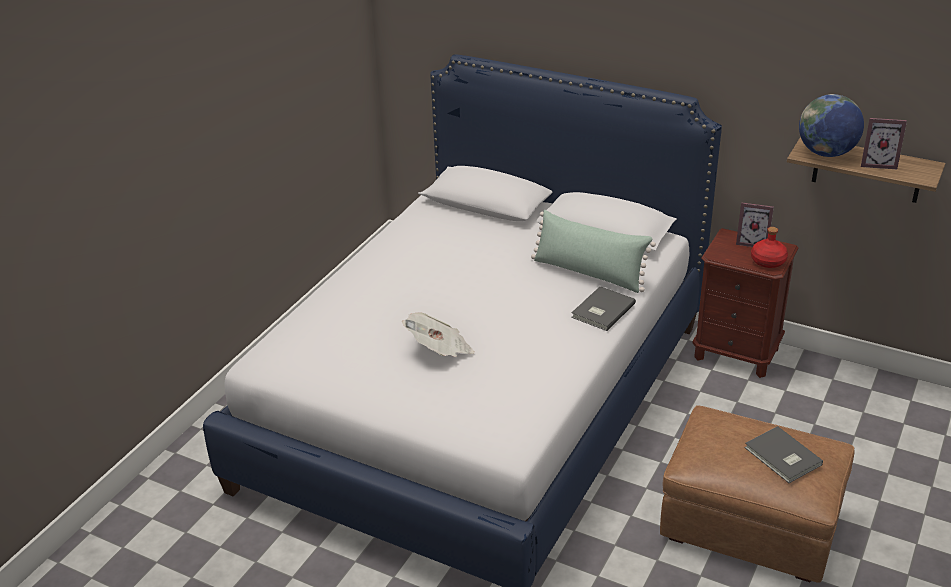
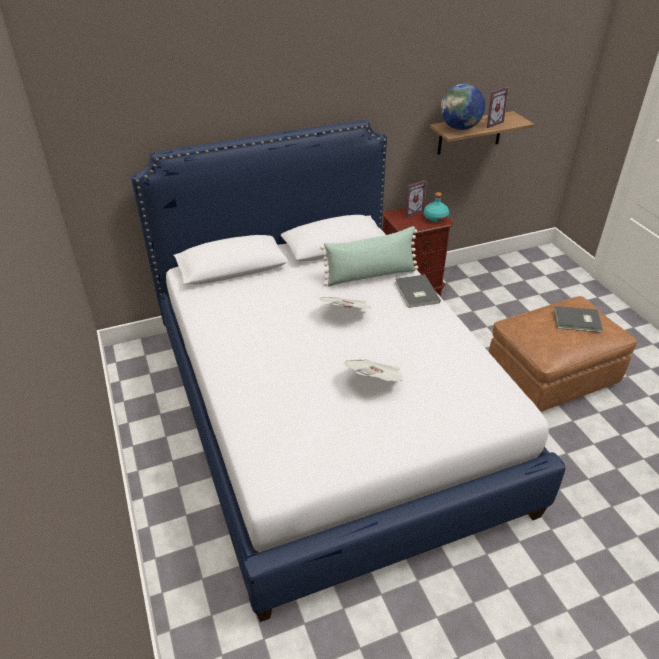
camera: 50 degrees left, 5 degrees up
(511, 290) = (347, 313): none -> newspaper
(768, 261) = (435, 217): red bottle -> turquoise bottle

